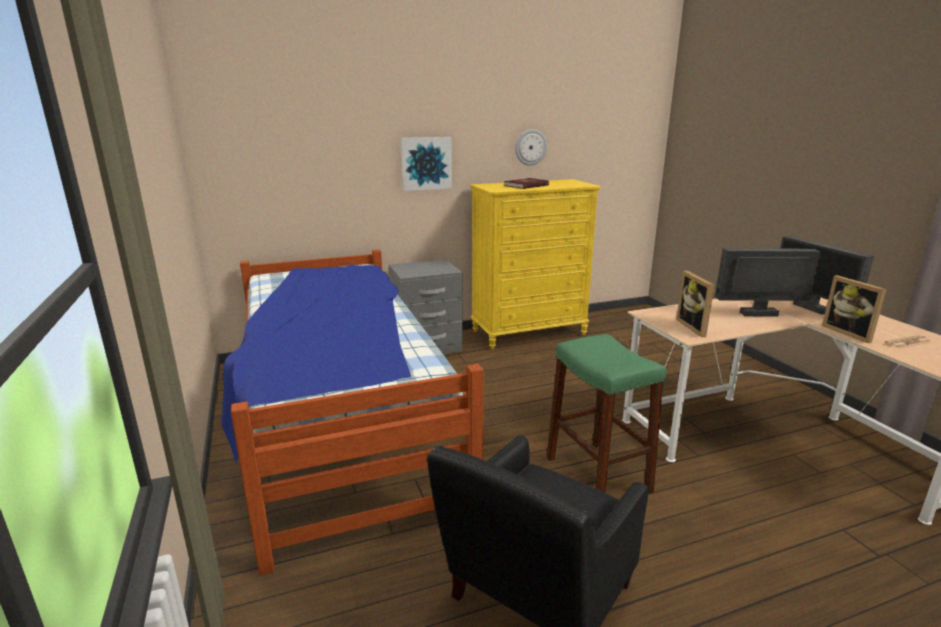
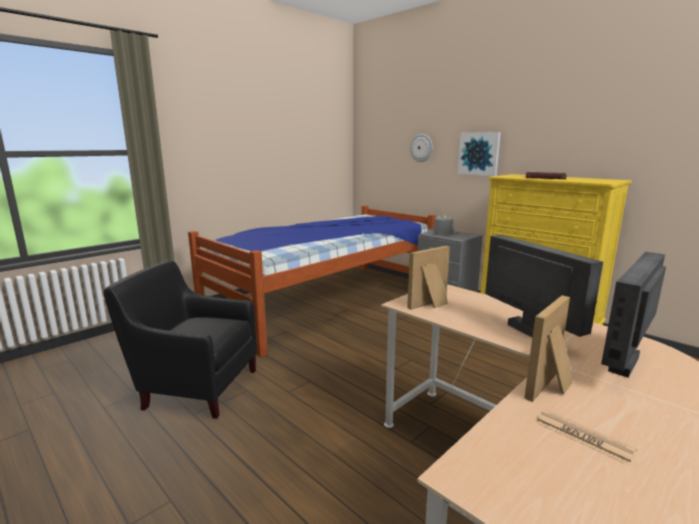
camera: 65 degrees right, 5 degrees down
(418, 270) = (442, 233): none -> grey hat
(530, 147) = (582, 143): wall clock -> wall clock (421, 147)
(597, 474) = (336, 390): green stool -> none

